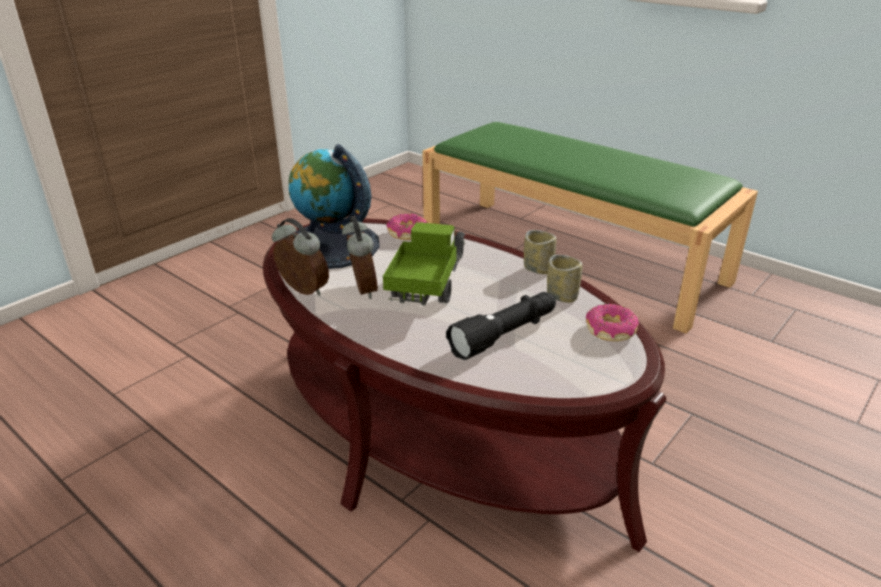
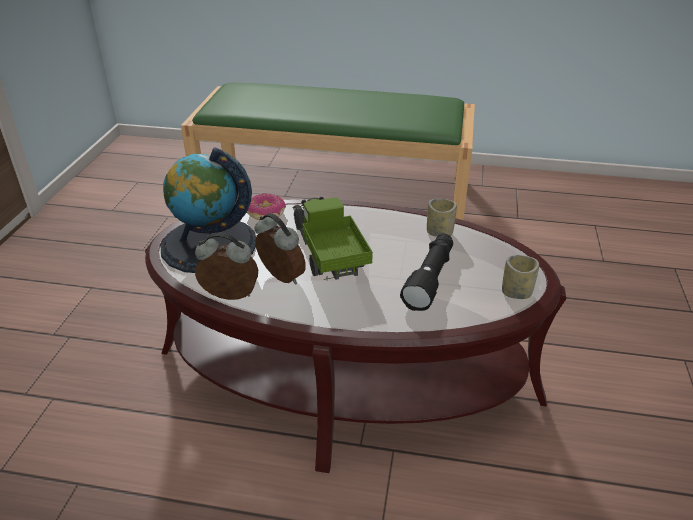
camera: 30 degrees left, 5 degrees up
(538, 269) = (401, 214): cup -> cup (516, 292)
(610, 330) = (496, 250): donut -> none

